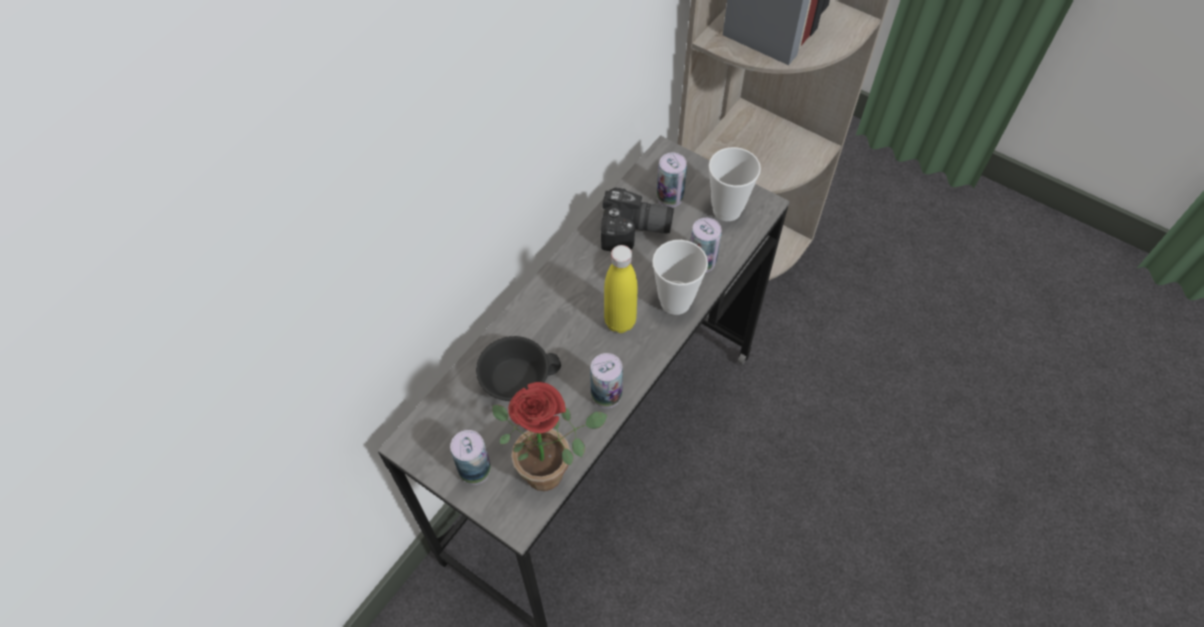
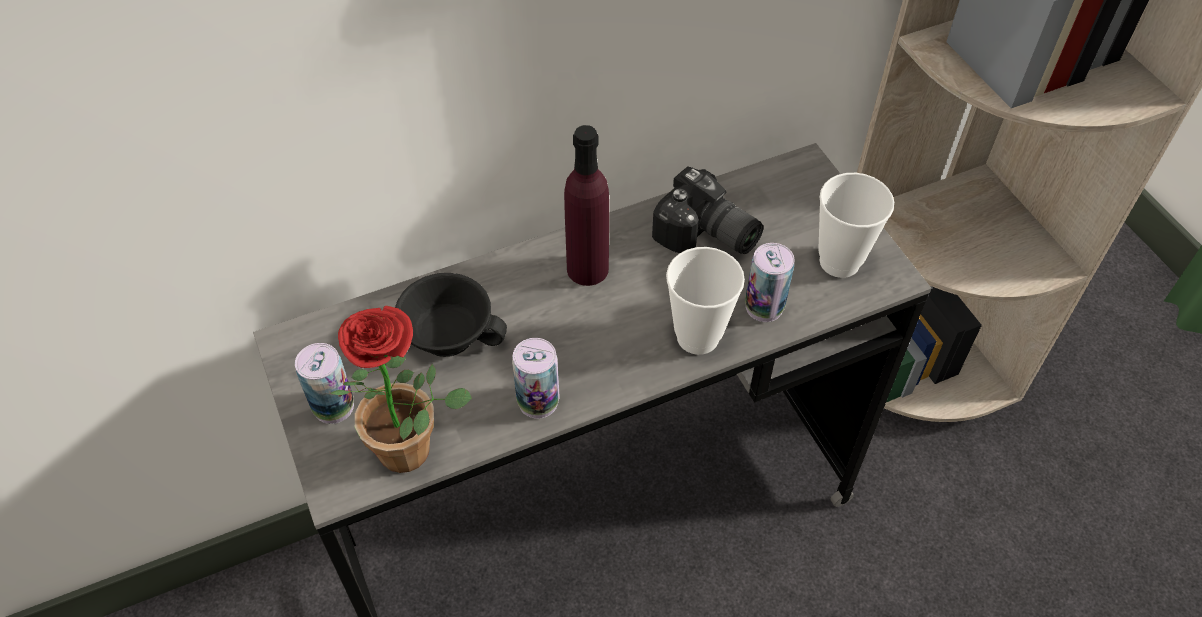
camera: 30 degrees right, 5 degrees down
(575, 291) = (587, 269): none -> purple bottle
(620, 322) = (614, 327): yellow bottle -> none
(669, 197) = (776, 216): can -> none

